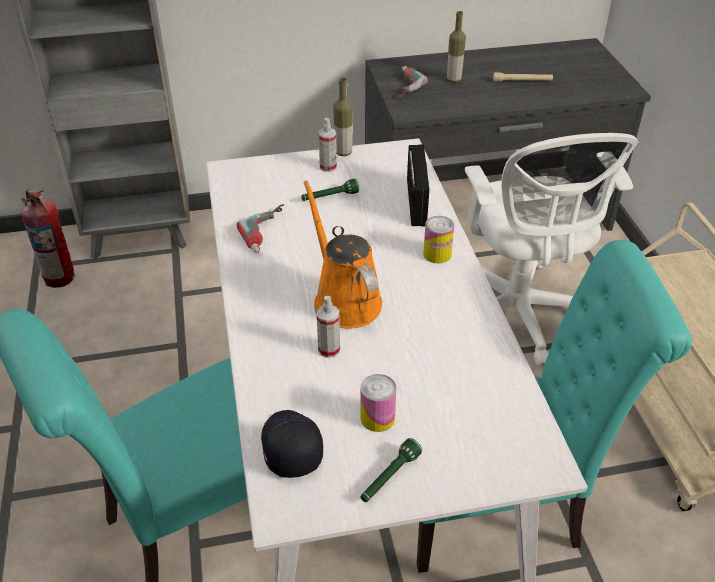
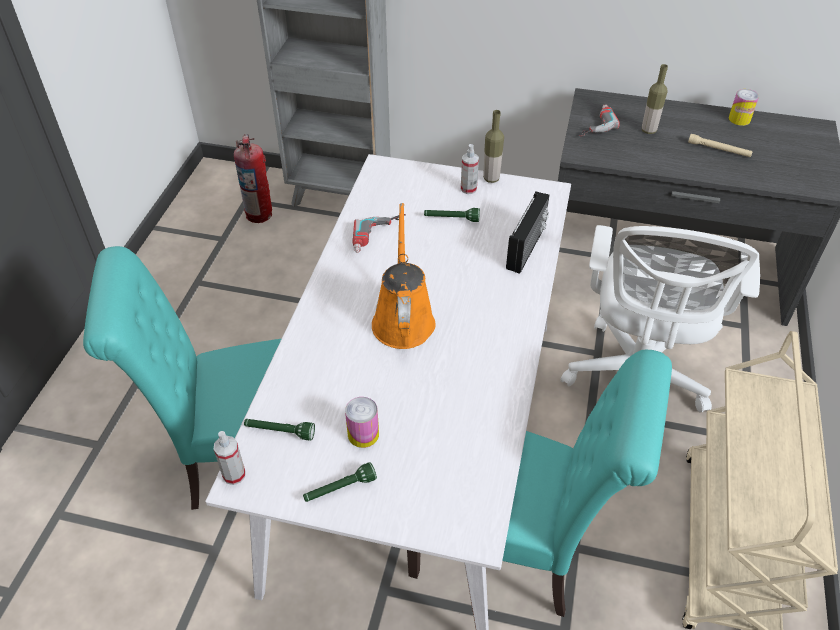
camera: 25 degrees right, 5 degrees up
(290, 447) = (279, 432): black cap -> green flashlight
(329, 349) = (362, 359): spray bottle -> spray bottle (234, 475)
(437, 254) = (511, 303): can -> can (739, 119)

